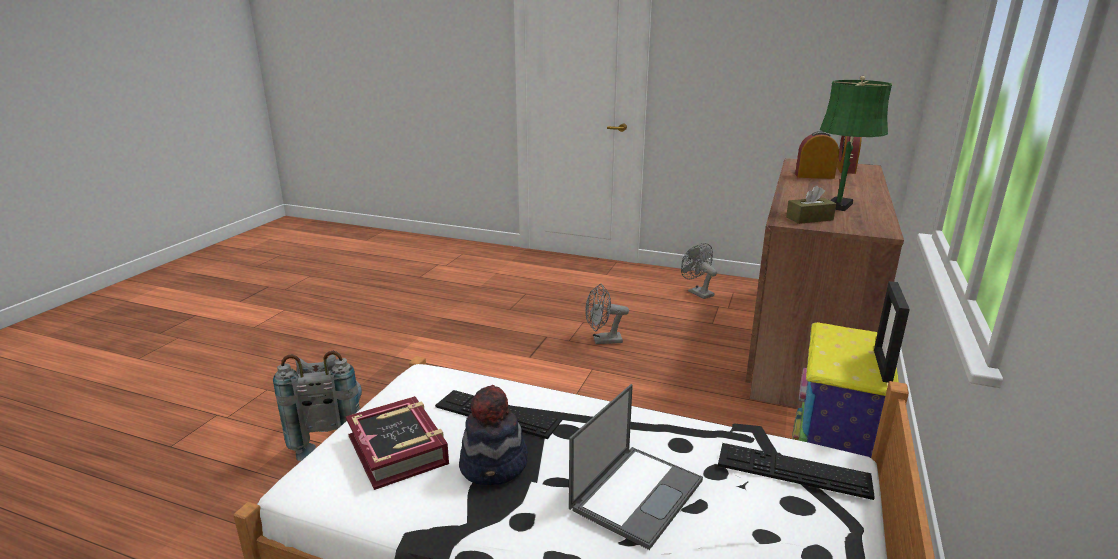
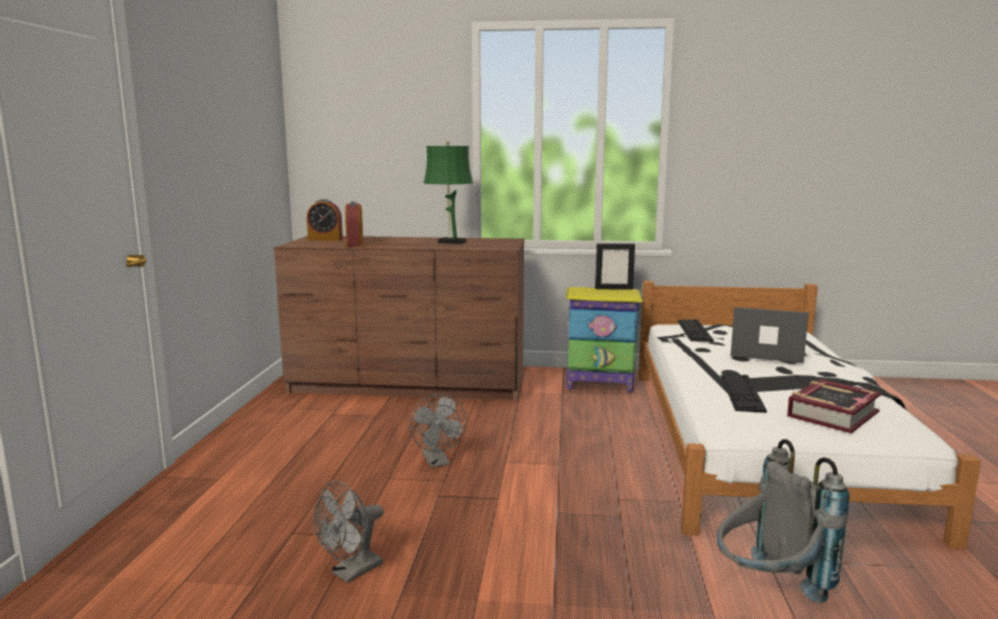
camera: 105 degrees left, 10 degrees down
(494, 465) = (798, 384): hat -> none
(697, 292) = (292, 424): grey fan -> grey fan (351, 573)
(809, 218) = (493, 246): brown tissue box -> none

